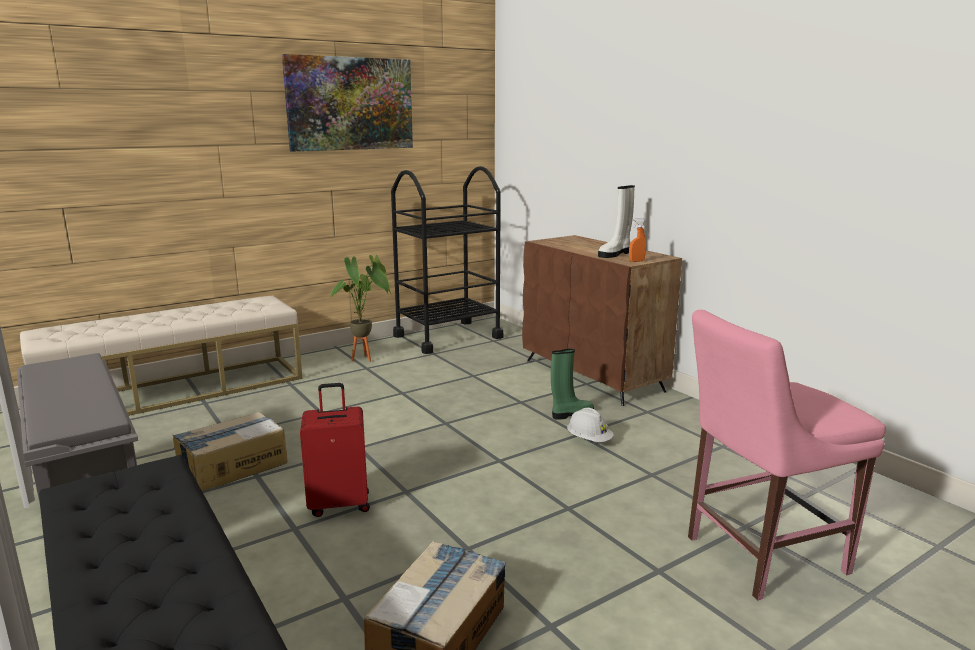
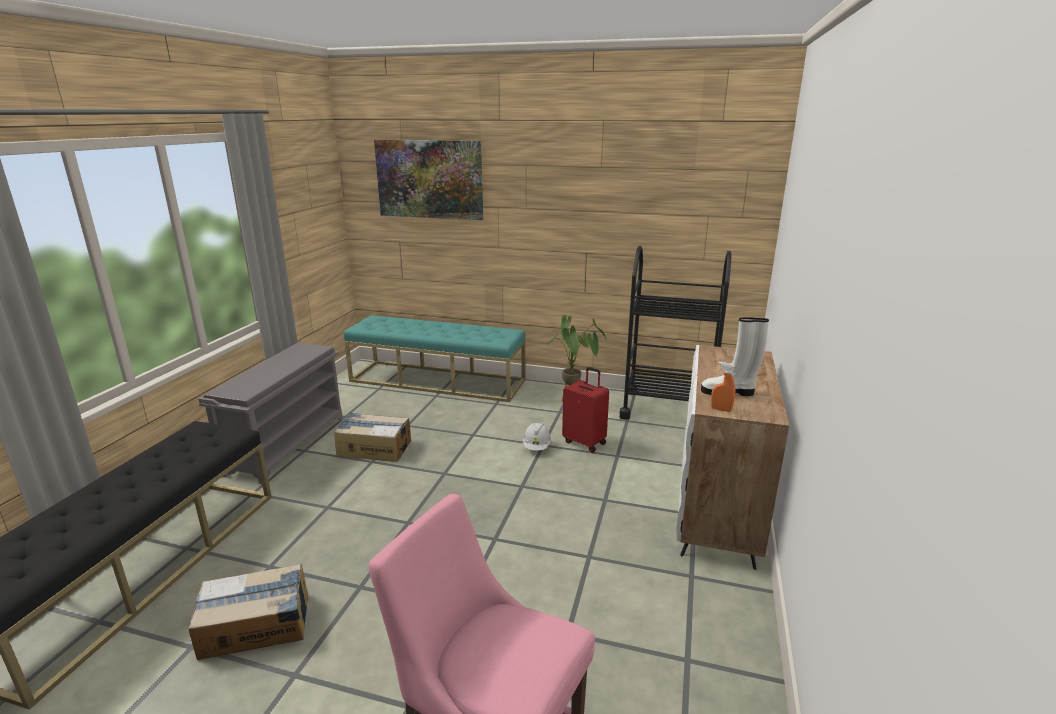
camera: 50 degrees right, 5 degrees up
(176, 391) = (437, 380): beige bench -> turquoise bench
(339, 504) = (368, 506): red suitcase -> red suitcase (585, 442)
(350, 104) = (611, 178): picture -> picture (429, 179)
(571, 414) = (620, 535): green boot -> none
(589, 440) = (585, 567): white hard hat -> white hard hat (537, 447)
(593, 375) = (717, 510): brown cabinet -> white cabinet

